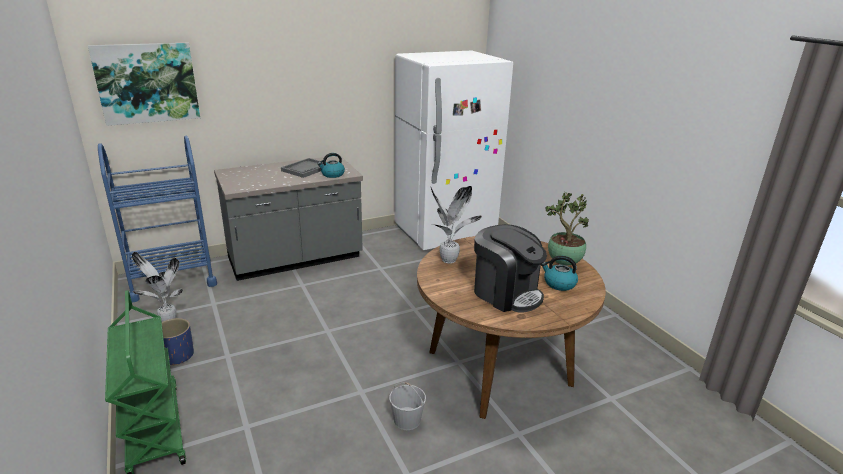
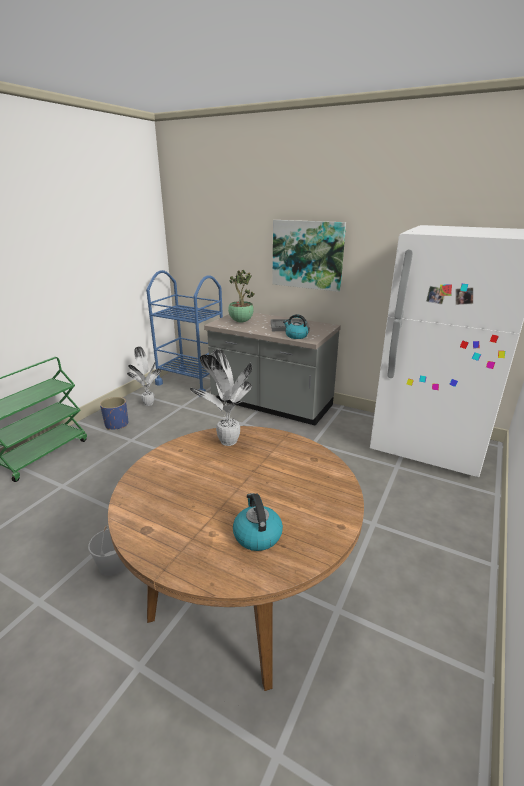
camera: 55 degrees right, 0 degrees up
(147, 83) = (204, 232): picture -> picture (307, 255)
(506, 293) = (191, 501): coffee machine -> none
(563, 263) = (320, 520): potted plant -> potted plant (240, 321)

